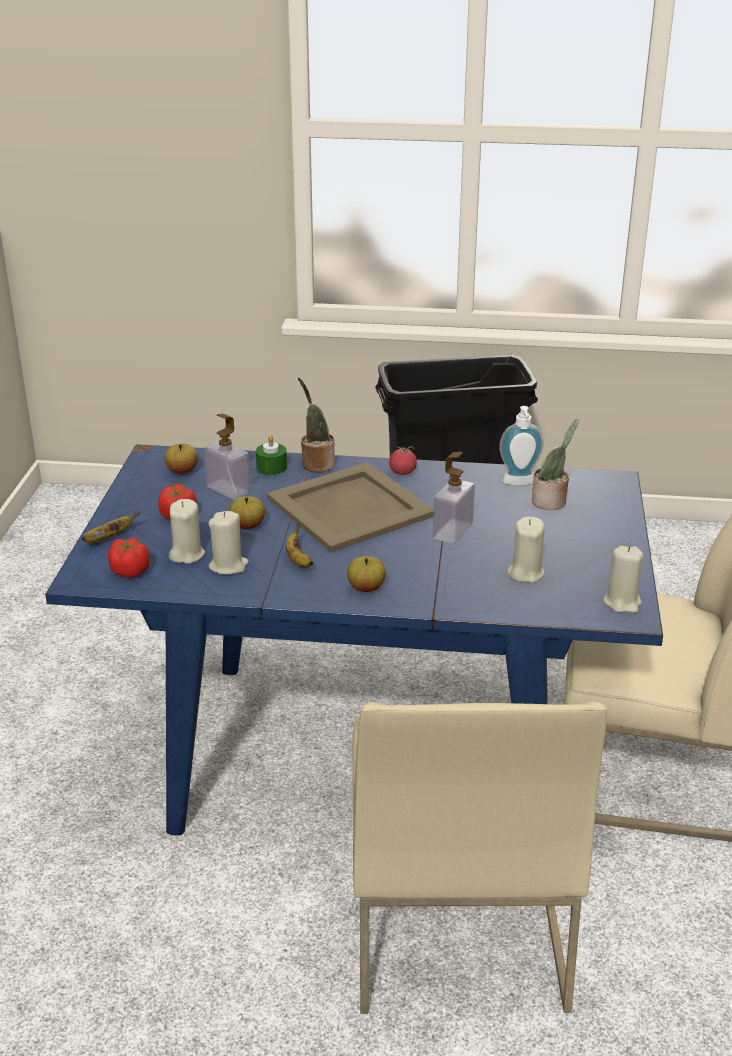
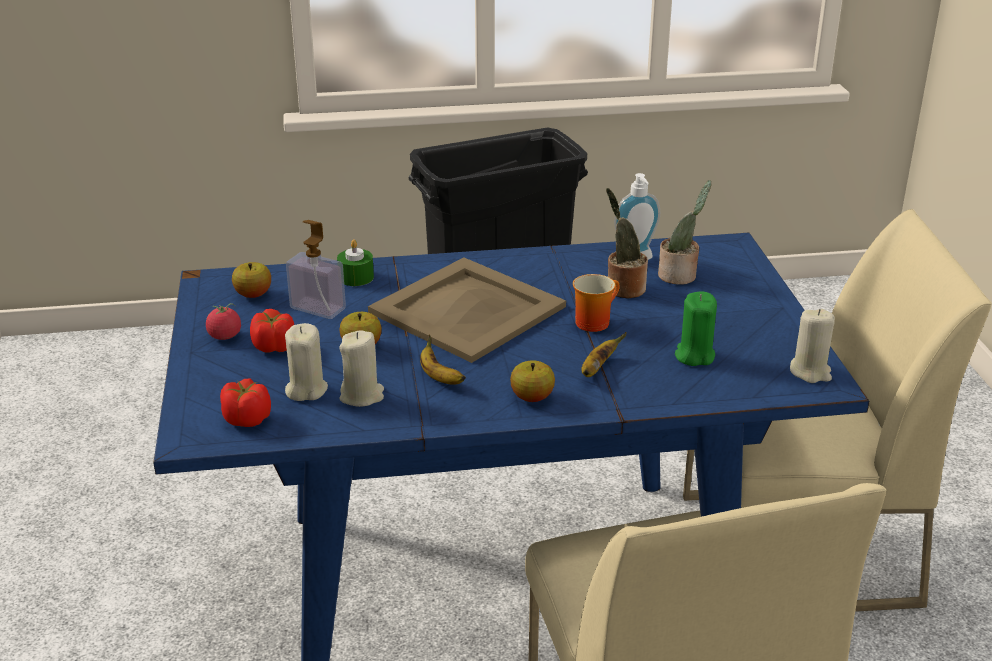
camera: 15 degrees left, 0 degrees up
(109, 538) = (202, 384): banana -> banana (597, 368)
(316, 464) = (404, 267): potted plant -> potted plant (623, 288)
(402, 472) = (505, 264): tomato -> tomato (225, 336)
(452, 531) = (593, 321): soap dispenser -> mug
(525, 573) = (694, 355): beige candle -> green candle

